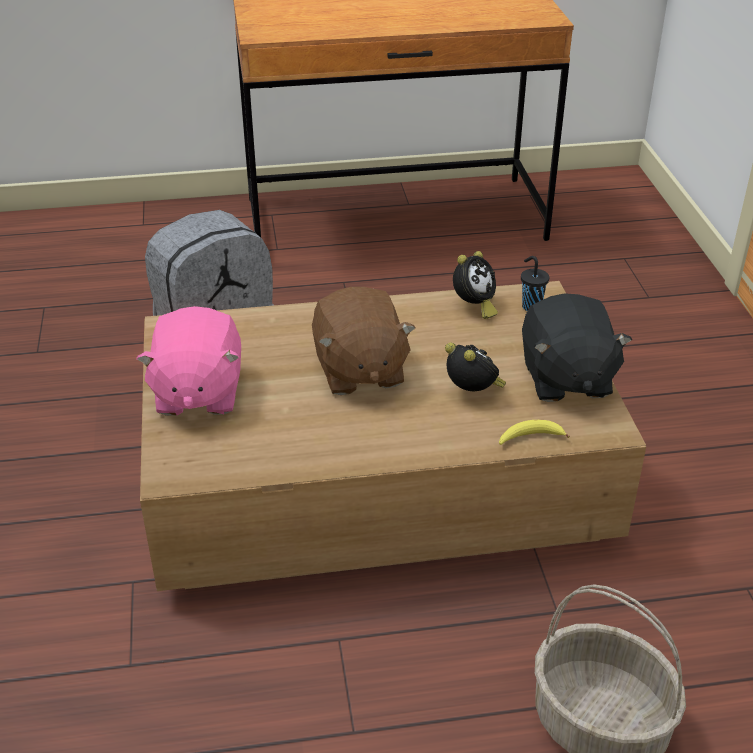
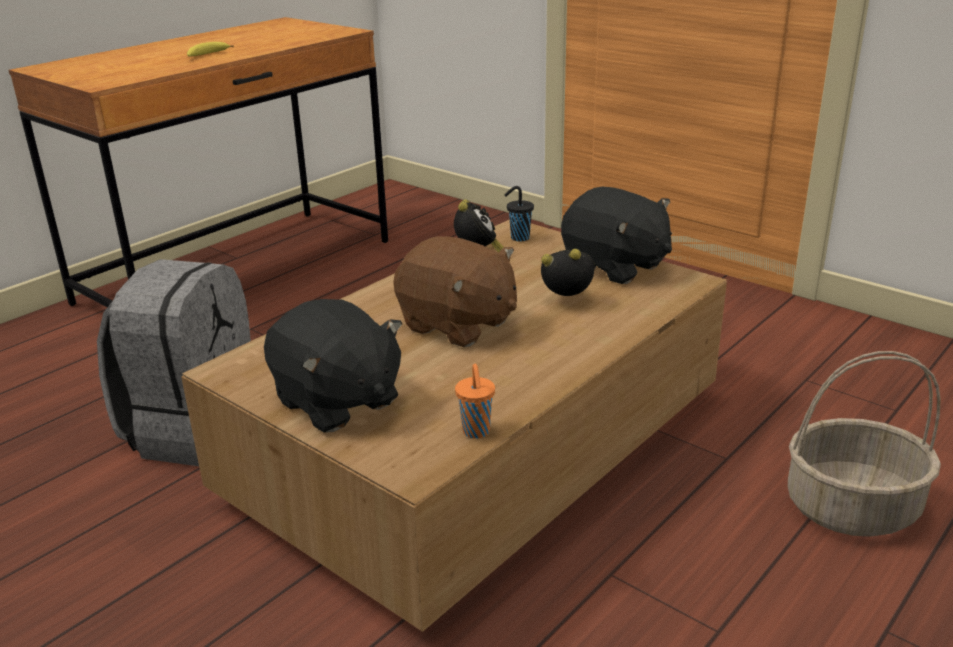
camera: 40 degrees left, 10 degrees down
(197, 393) = (336, 402): pink plush toy -> black plush toy
(244, 469) = (476, 432): none -> orange cup
(530, 438) = (653, 308): banana -> banana (206, 55)

